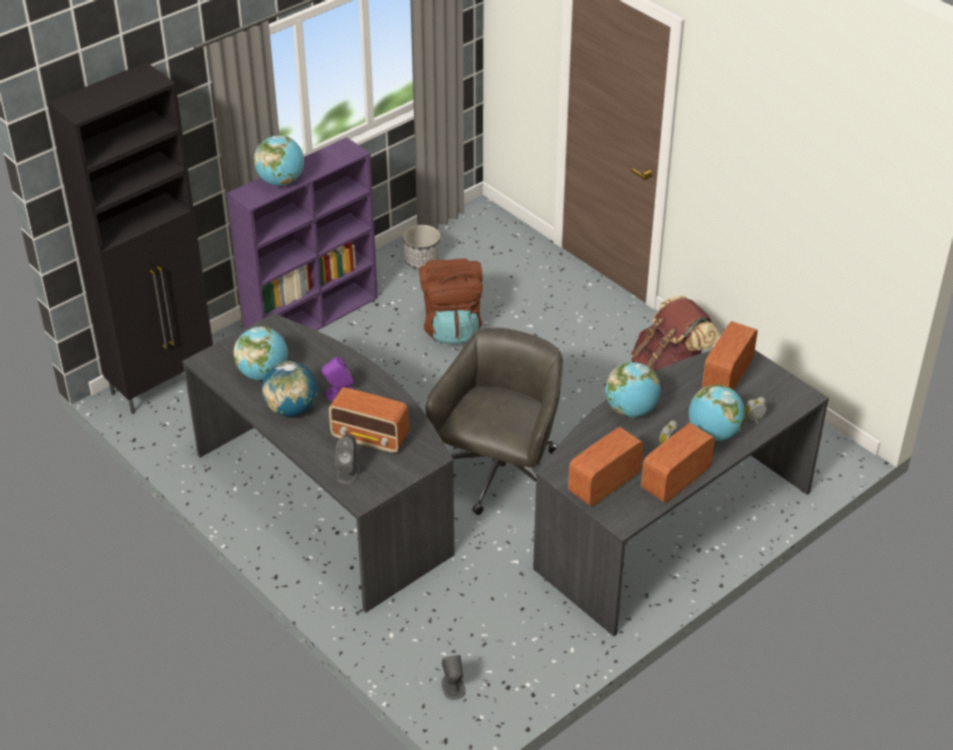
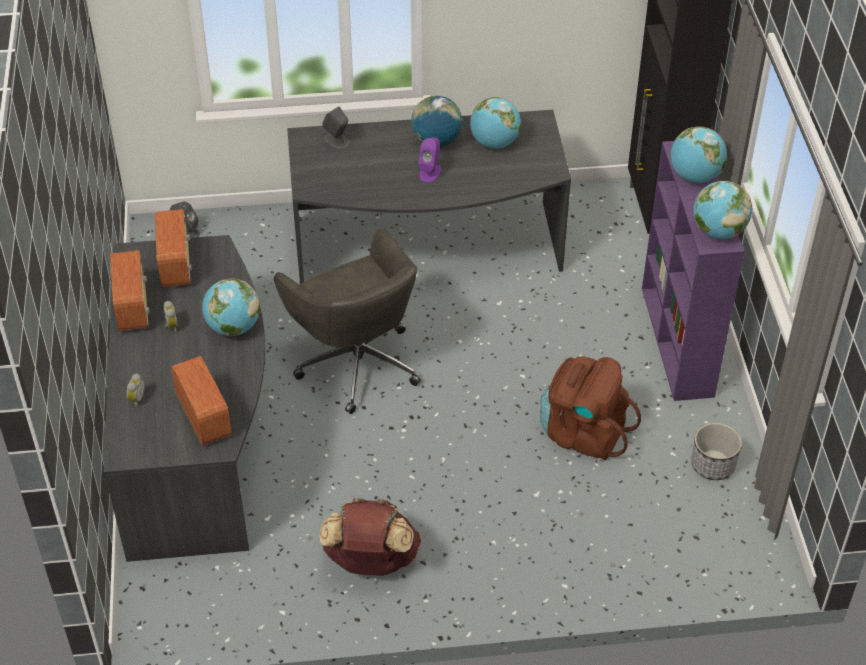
camera: 125 degrees right, 5 degrees up
(370, 438) = (361, 167): radio -> none
(714, 433) = (151, 362): globe -> globe (718, 231)

